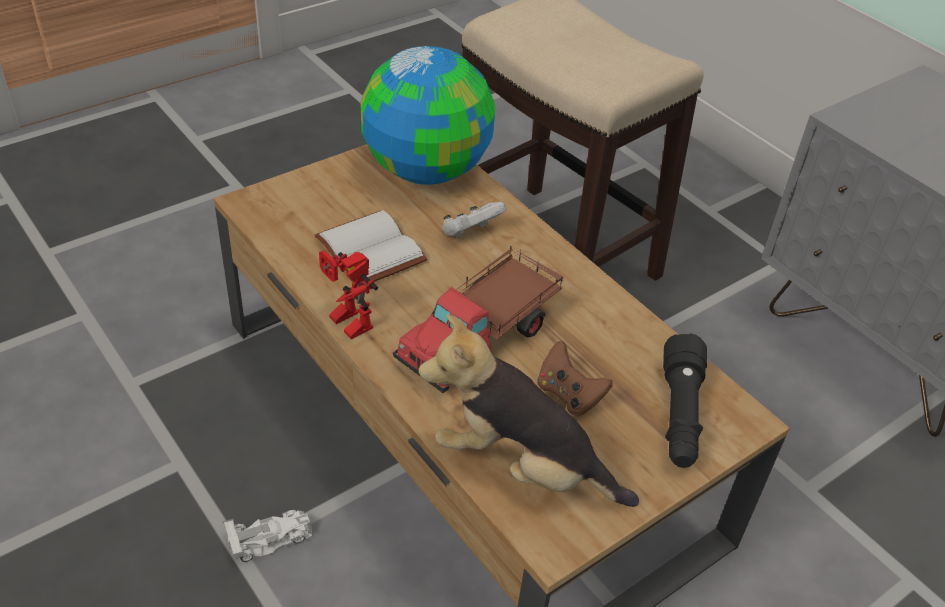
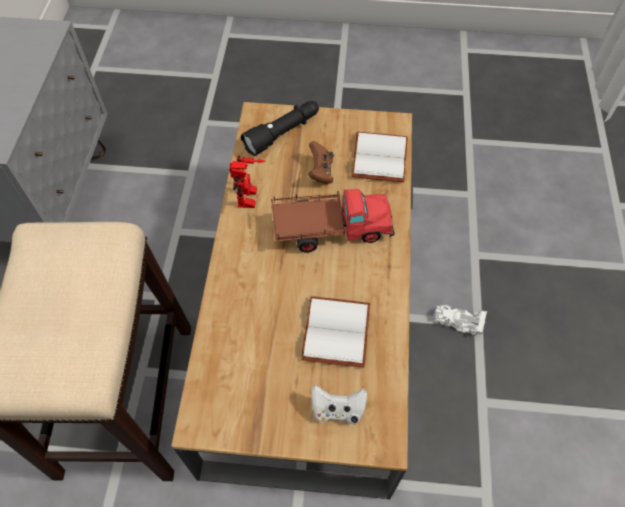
camera: 135 degrees left, 15 degrees up
(344, 323) = (396, 286): toy robot -> toy robot (250, 199)
(427, 170) = (228, 385): globe -> none
(470, 233) = (261, 303): white game controller -> white game controller (338, 410)
(521, 467) = (377, 157): plush toy -> white book

